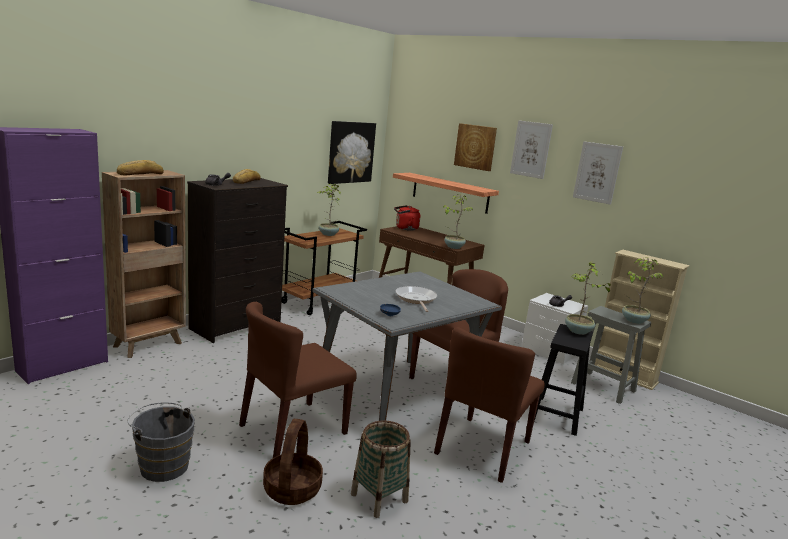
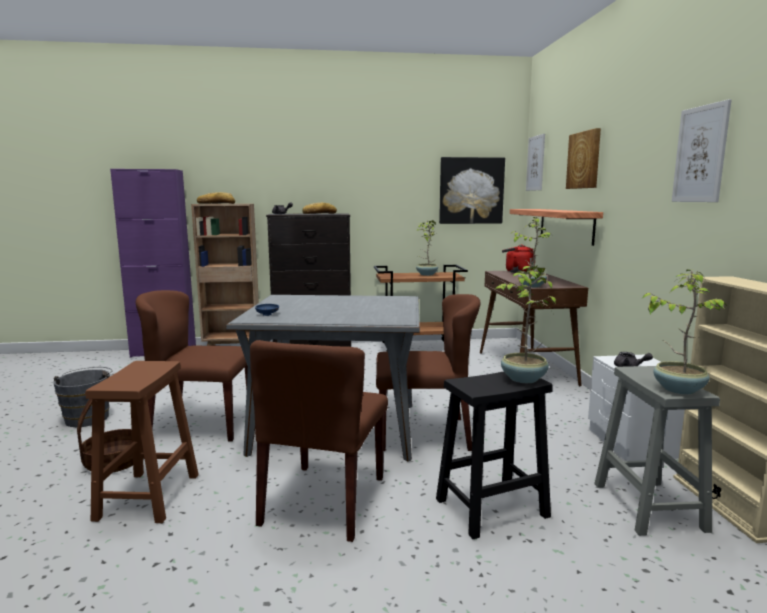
camera: 45 degrees right, 5 degrees down
(379, 497) = (149, 495): basket -> brown stool
(416, 299) = (333, 310): frying pan -> none
(483, 448) = (324, 501): brown chair -> brown chair turned 60 degrees counterclockwise
(531, 149) = (630, 145): picture -> picture (535, 163)

